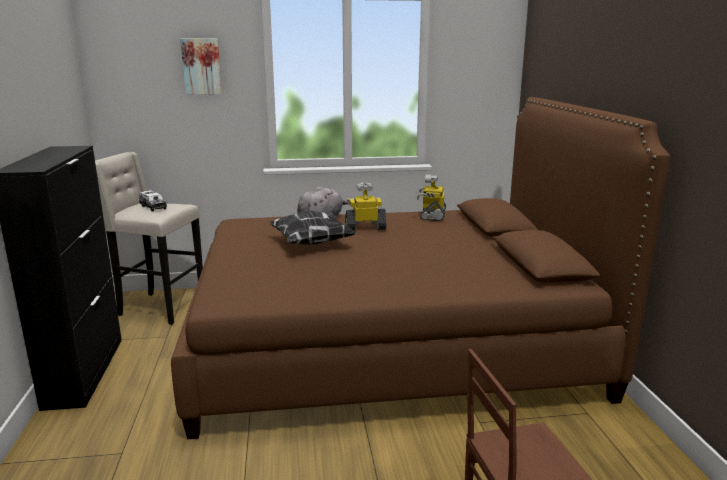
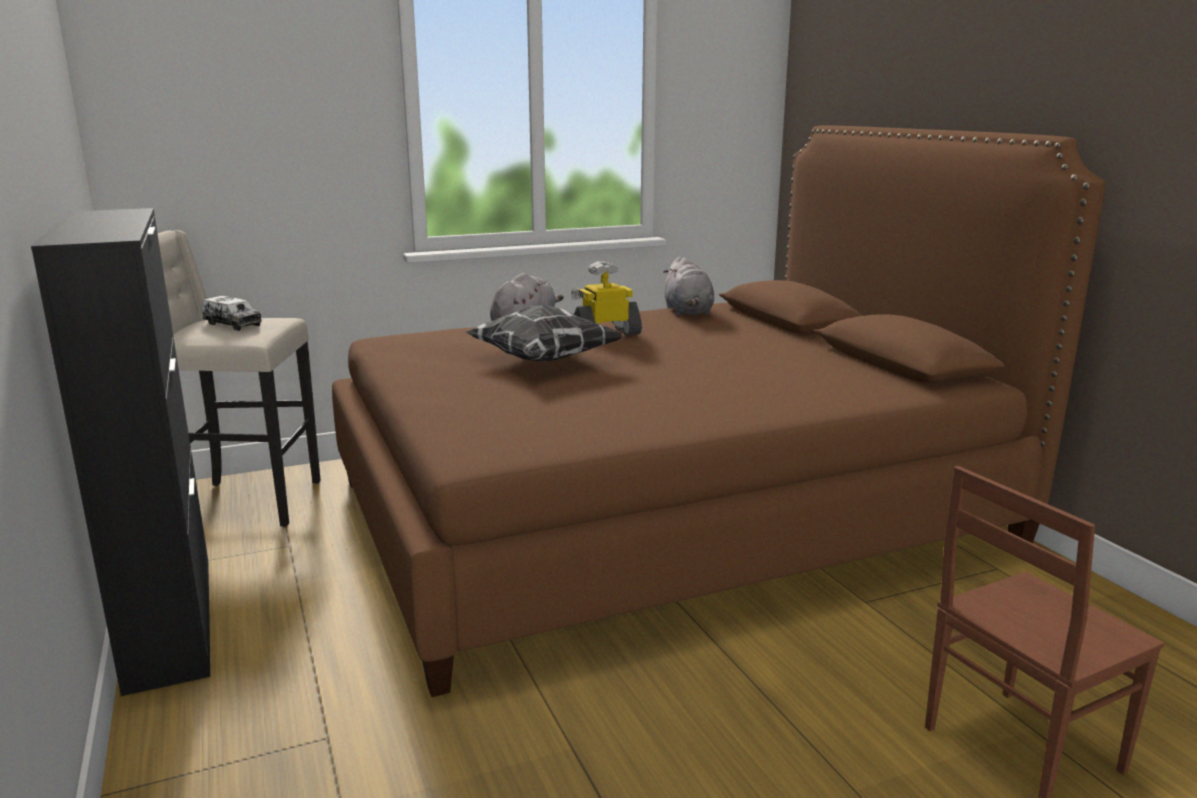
camera: 15 degrees left, 0 degrees up
(201, 66) = (296, 78): picture -> none
(432, 215) = (688, 312): toy robot -> grey plush toy

